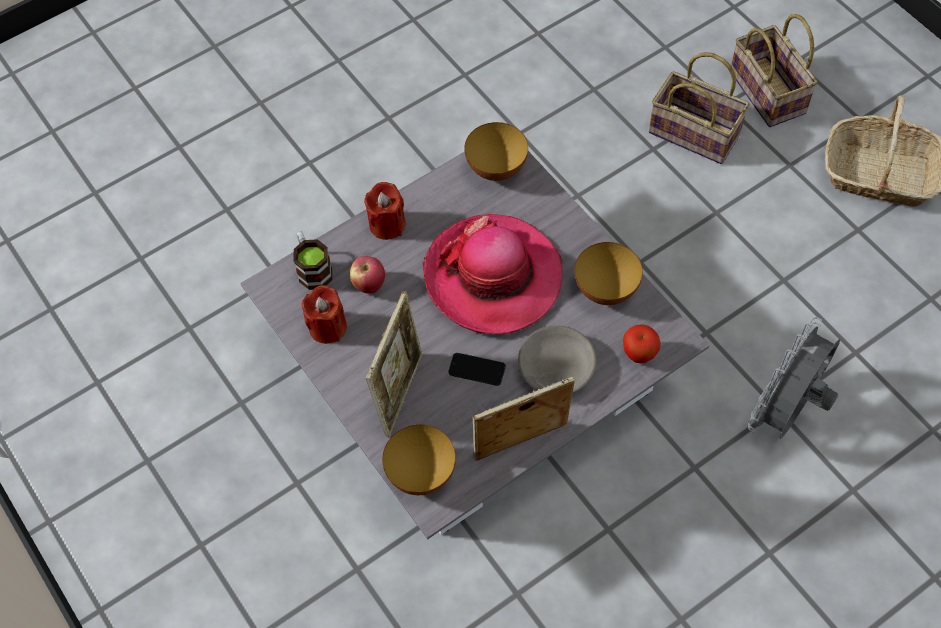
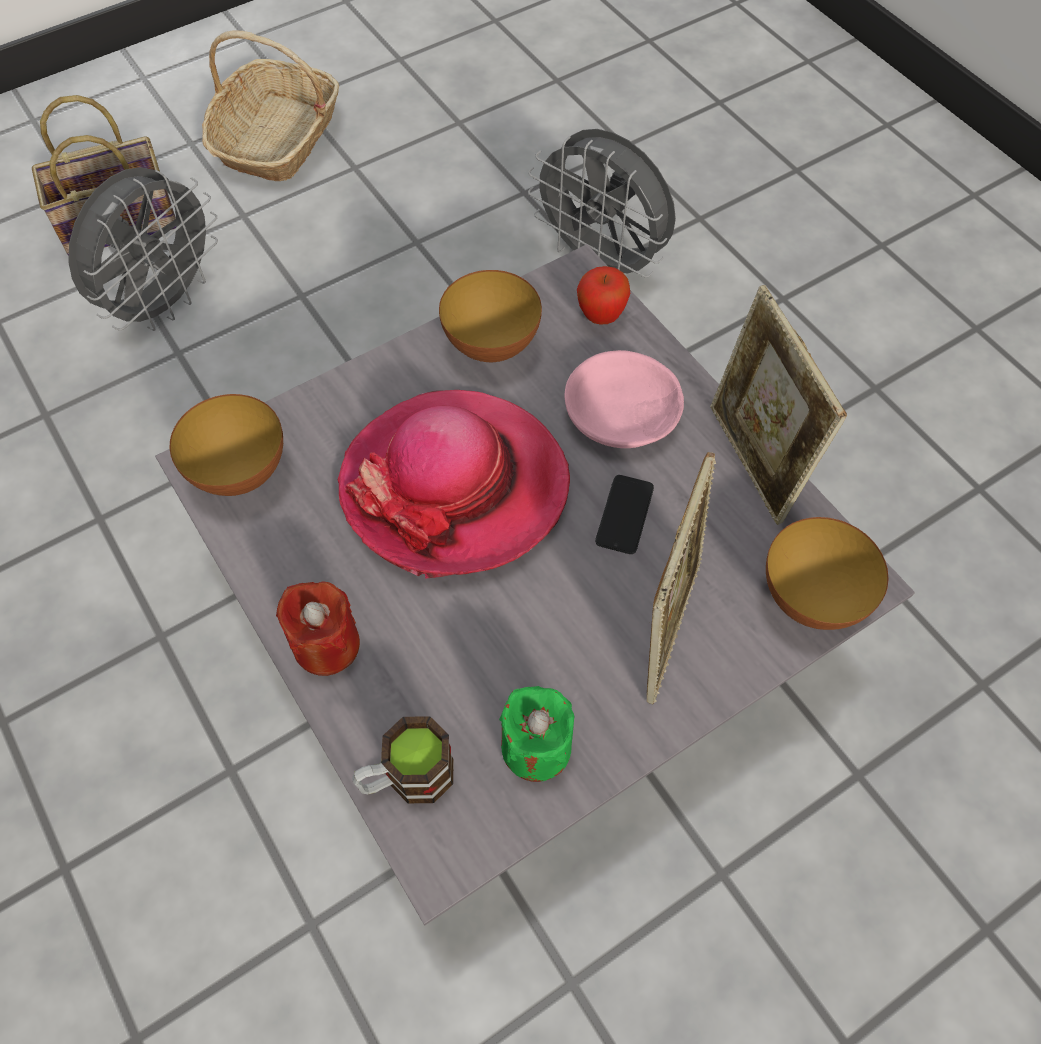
camera: 90 degrees left, 0 degrees up
(327, 327) = (536, 747): red candle -> green candle
(369, 284) = (451, 676): apple -> none
(400, 392) = (667, 627): picture frame -> picture frame turned 90 degrees clockwise
(555, 368) = (623, 414): grey bowl -> pink bowl
(696, 133) = (165, 302): basket -> grey fan

